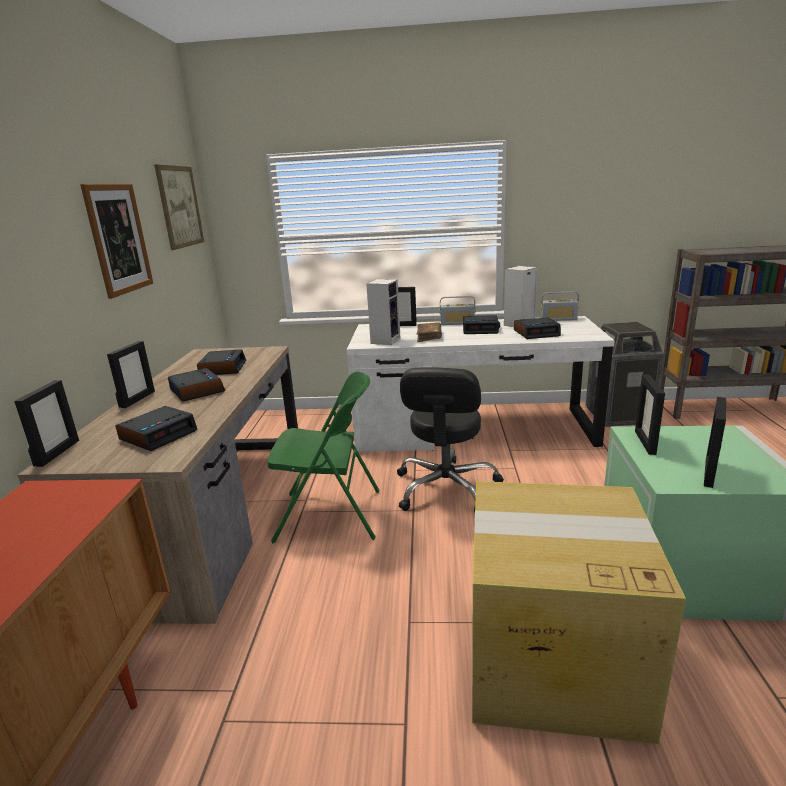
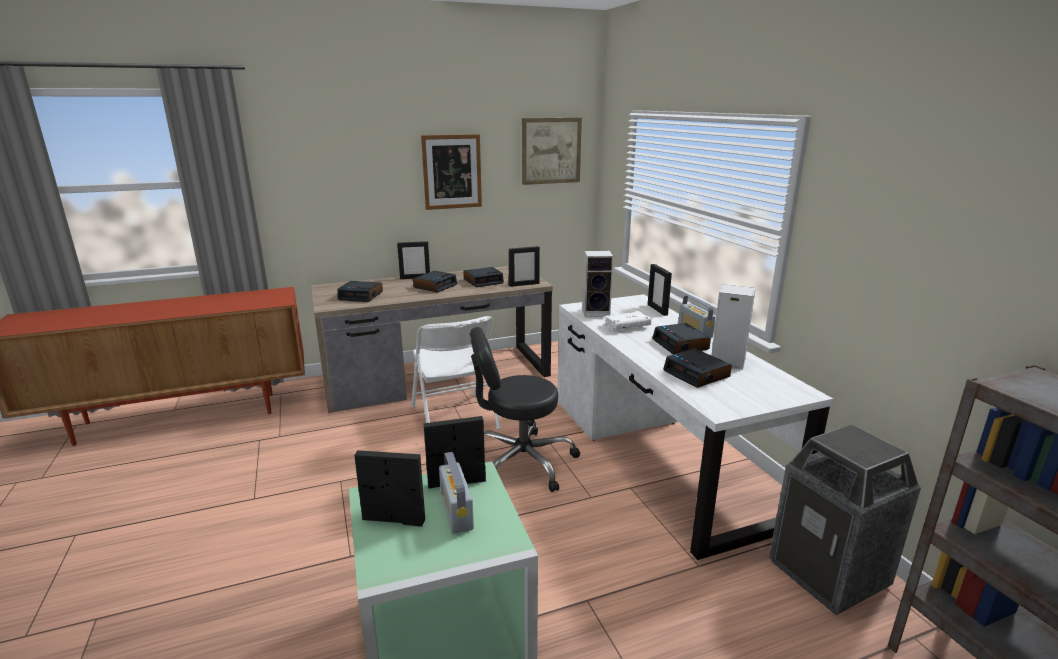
camera: 65 degrees right, 0 degrees up
(57, 453) = (335, 284): picture frame -> picture frame (524, 284)
(329, 515) = (454, 418): green chair -> white chair
(429, 337) = (626, 327): brown book -> white book
(549, 659) = (309, 552): cardboard box -> none
(558, 319) = (785, 382): radio -> radio (456, 511)

